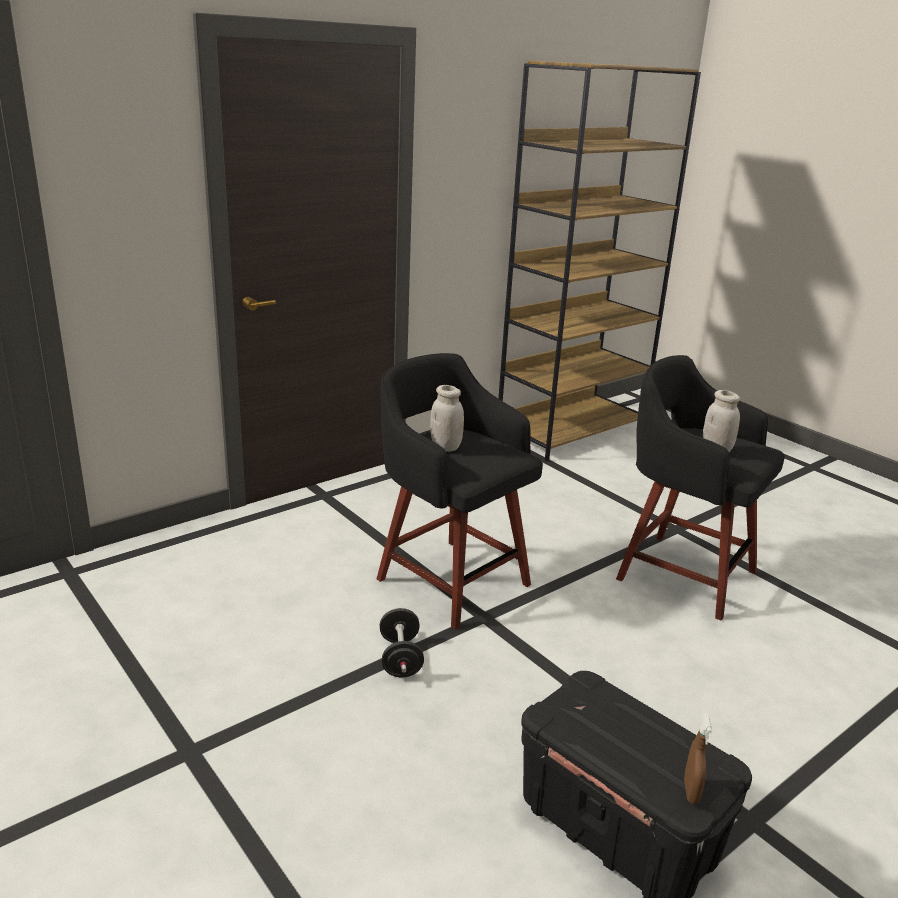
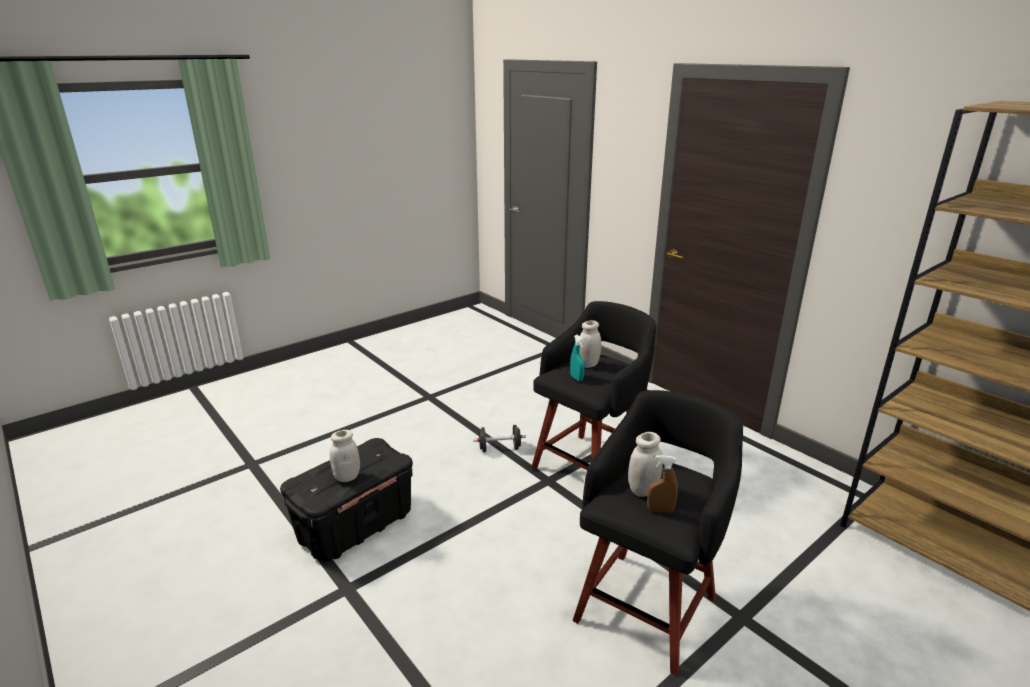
camera: 90 degrees right, 0 degrees up
(485, 458) = (576, 378): none -> turquoise spray bottle
(652, 737) = (347, 477): none -> white jar
(691, 792) = (304, 485): brown spray bottle -> brown spray bottle (660, 510)

